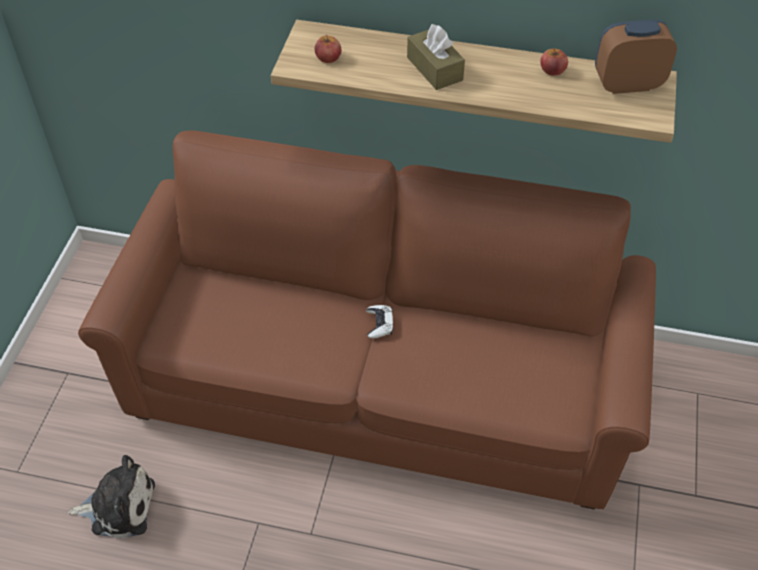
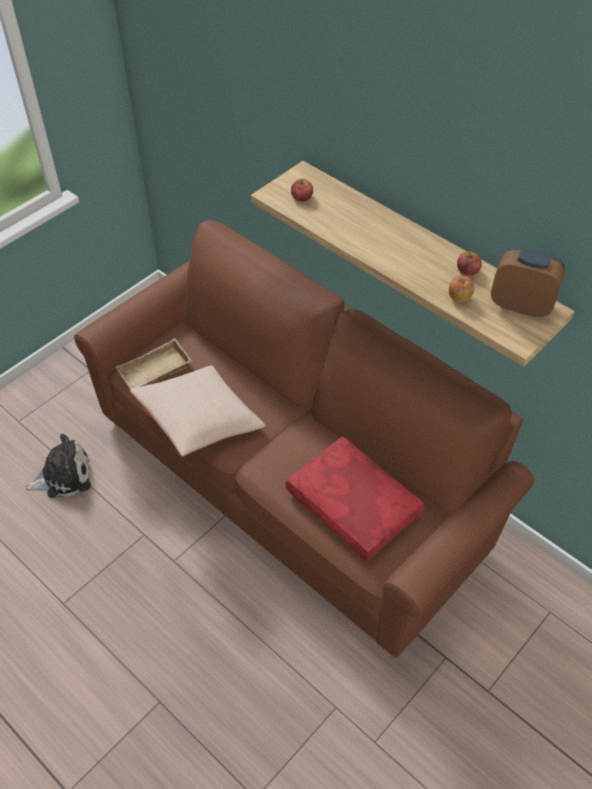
camera: 30 degrees right, 0 degrees up
(119, 506) = (63, 476): plush toy -> plush toy turned 45 degrees counterclockwise
(189, 332) = (154, 371): none -> beige tray
(280, 362) = (199, 421): none -> beige pillow
(379, 324) = (290, 426): white game controller -> none
(434, 69) = (374, 234): brown tissue box -> none
(497, 375) = (351, 505): none -> red pillow
(568, 100) = (459, 298): none -> apple

